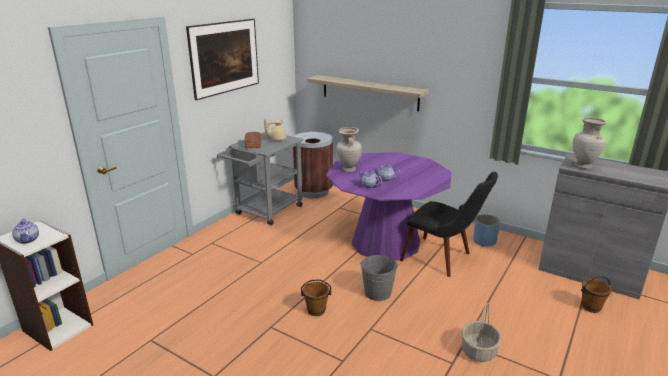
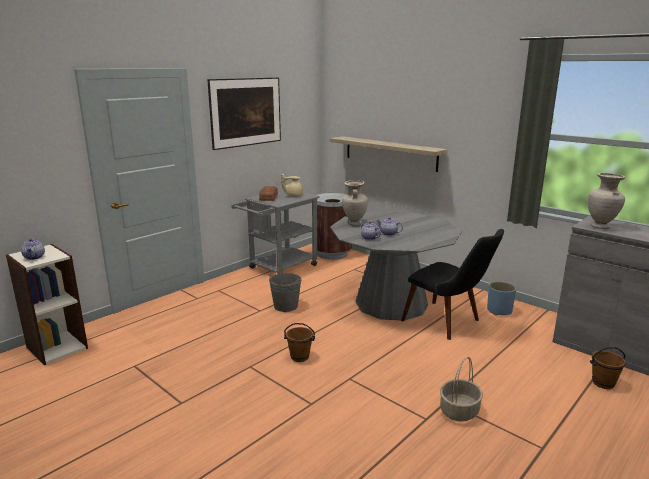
camera: 10 degrees right, 5 degrees down
(377, 292) = (367, 347): grey bucket -> grey bucket (286, 306)
(385, 242) = (391, 303): purple dining table -> grey dining table

